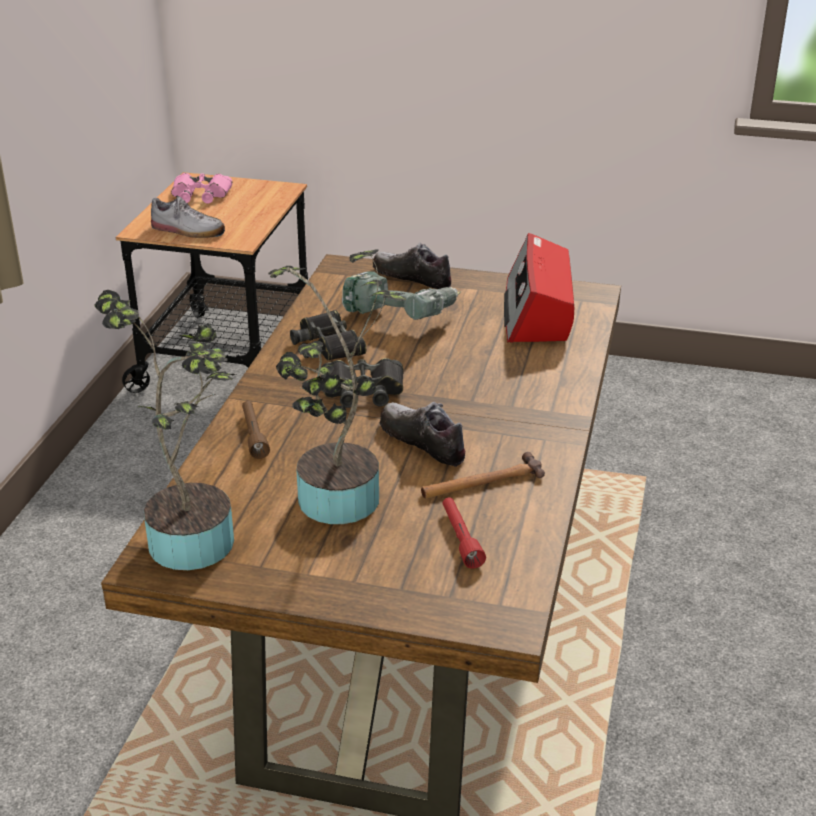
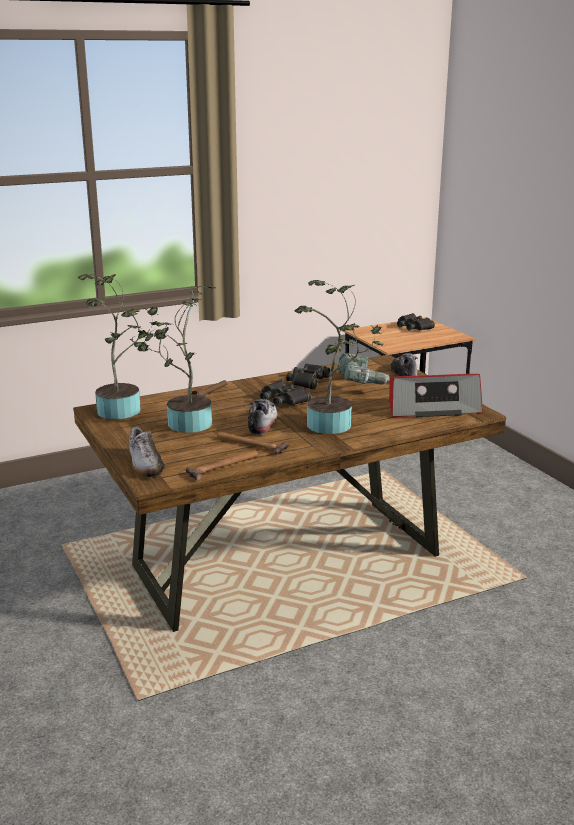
camera: 50 degrees right, 10 degrees down
(187, 230) = (377, 337): shoe -> shoe (145, 463)
(201, 194) = (414, 327): pink binoculars -> black binoculars
(460, 538) = (199, 454): red flashlight -> none
(502, 395) = (334, 425): none -> potted plant
(528, 535) = (224, 466): none -> hammer
(537, 311) = (432, 407): radio -> radio turned 150 degrees counterclockwise

